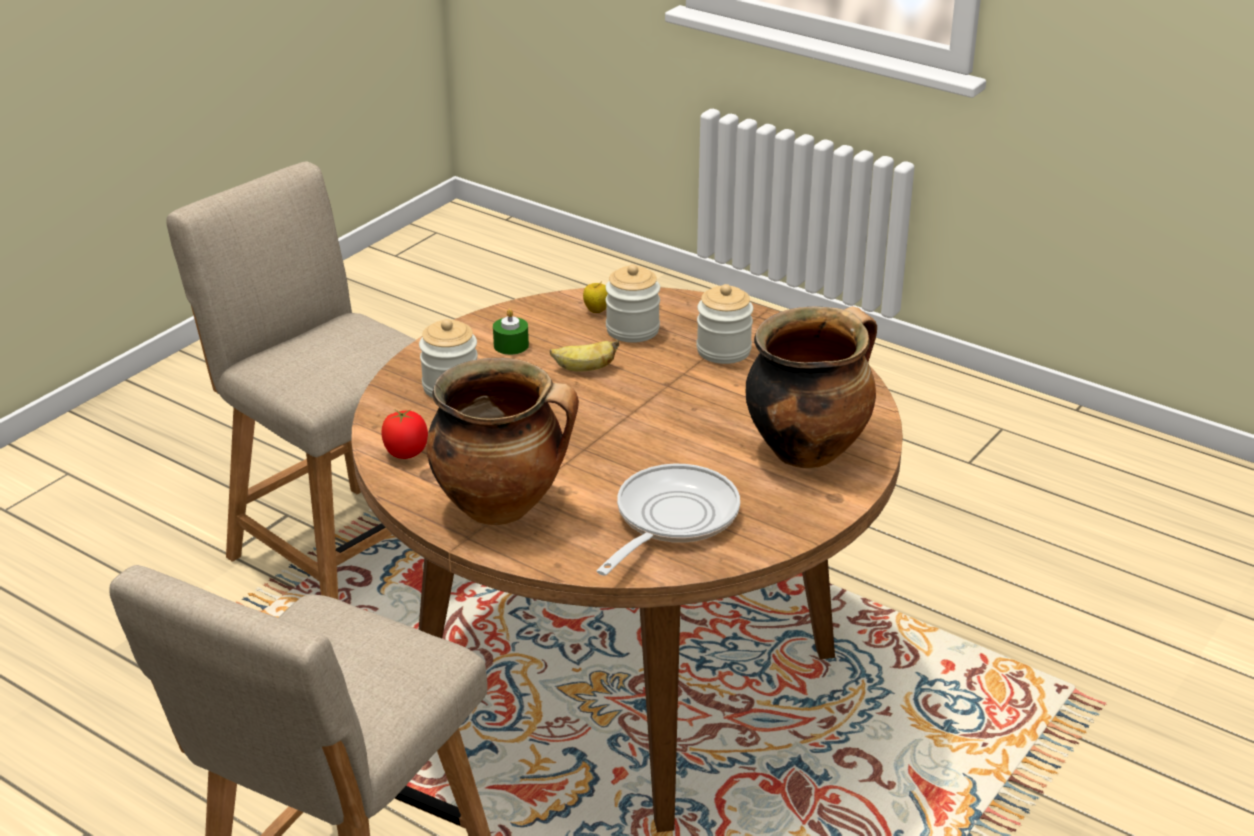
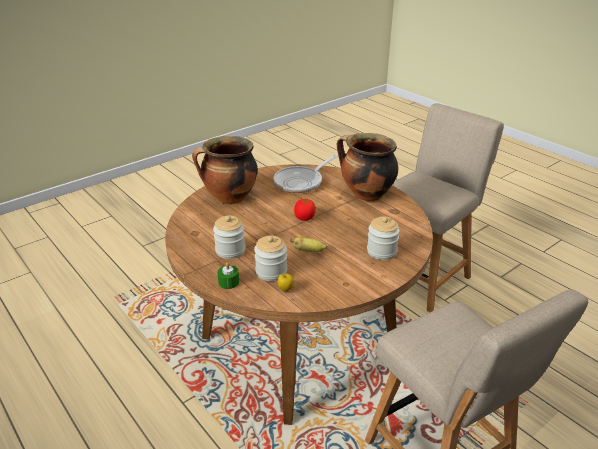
camera: 165 degrees left, 0 degrees up
(406, 453) = (405, 221): tomato -> tomato (304, 218)
(511, 345) = (344, 272): green candle -> green candle (228, 282)

